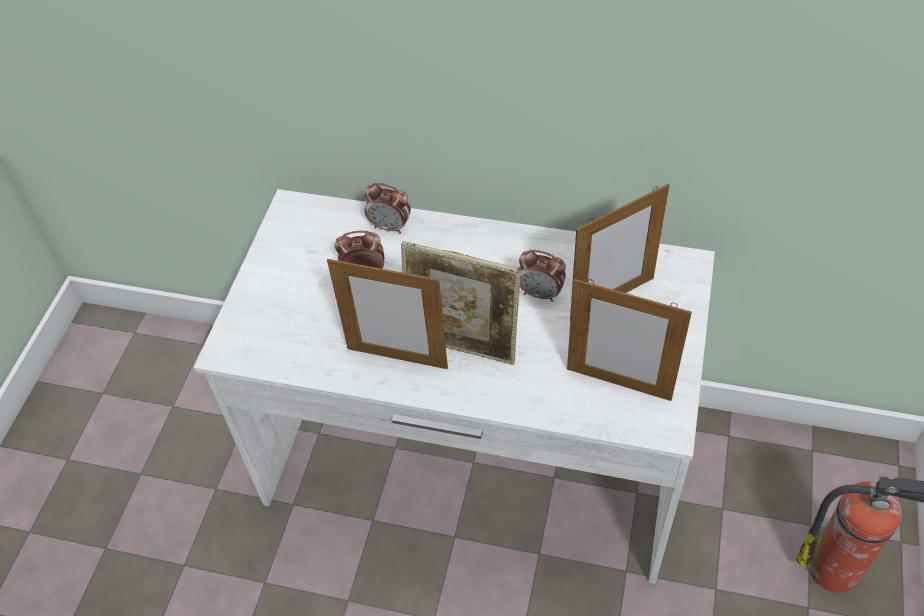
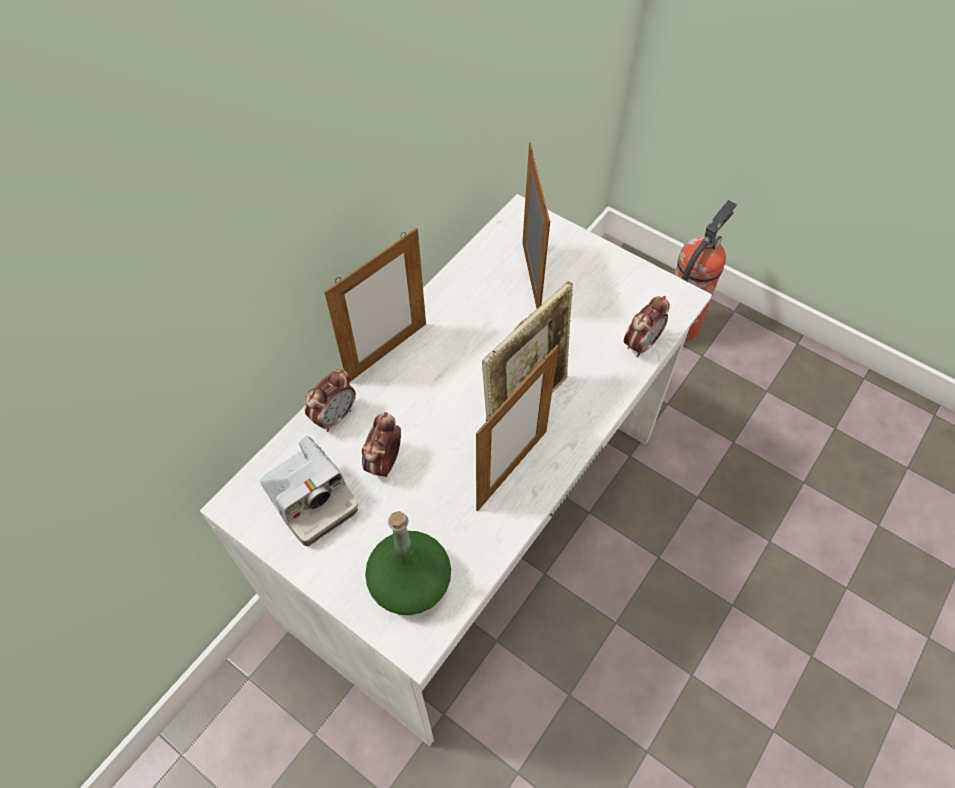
camera: 70 degrees left, 5 degrees up
(268, 330) = (410, 583): none -> green bottle
(312, 243) = (310, 499): none -> camera
(540, 293) = (496, 326): alarm clock -> alarm clock (641, 344)
(618, 384) = (623, 311): picture frame -> picture frame (387, 352)

